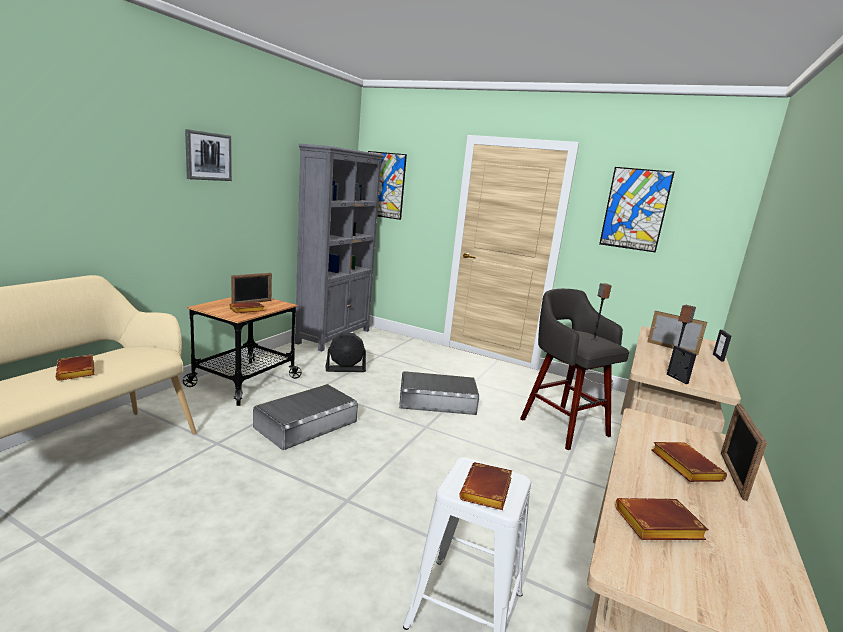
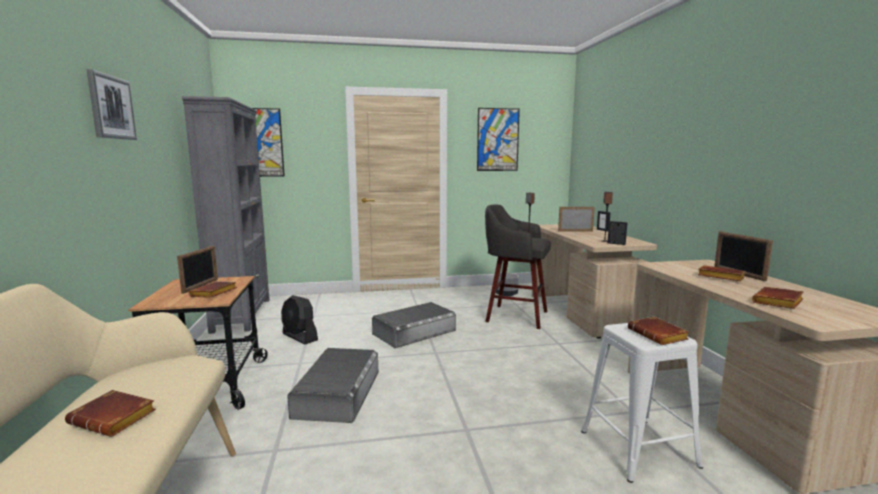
camera: 35 degrees left, 5 degrees down
(345, 369) = (299, 337): black fan -> black fan turned 90 degrees clockwise

